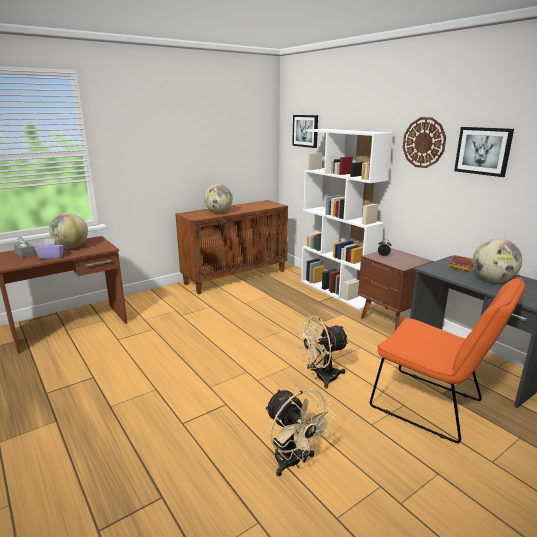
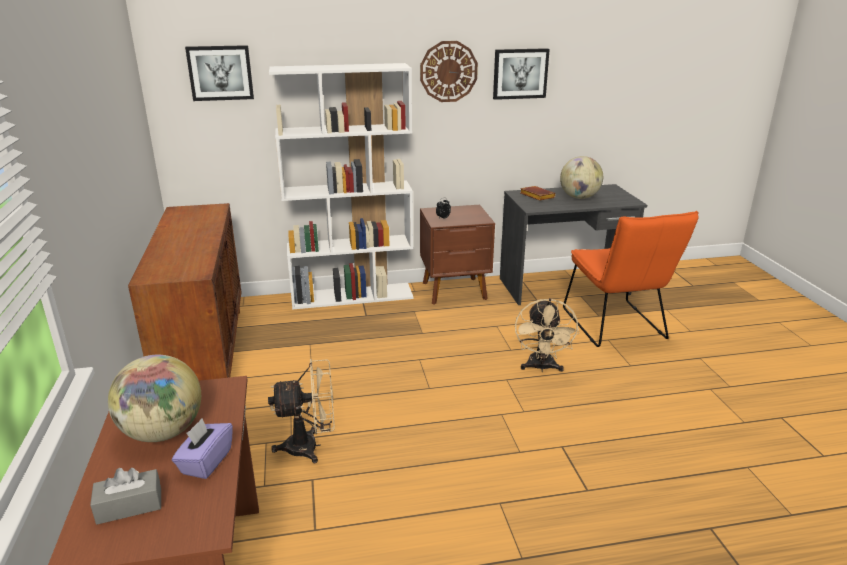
camera: 65 degrees left, 5 degrees up
(219, 212) = (187, 251): globe -> none
(293, 462) = (673, 425): beige fan -> beige fan (310, 446)
(433, 407) = (616, 327): orange chair -> orange chair turned 105 degrees clockwise

